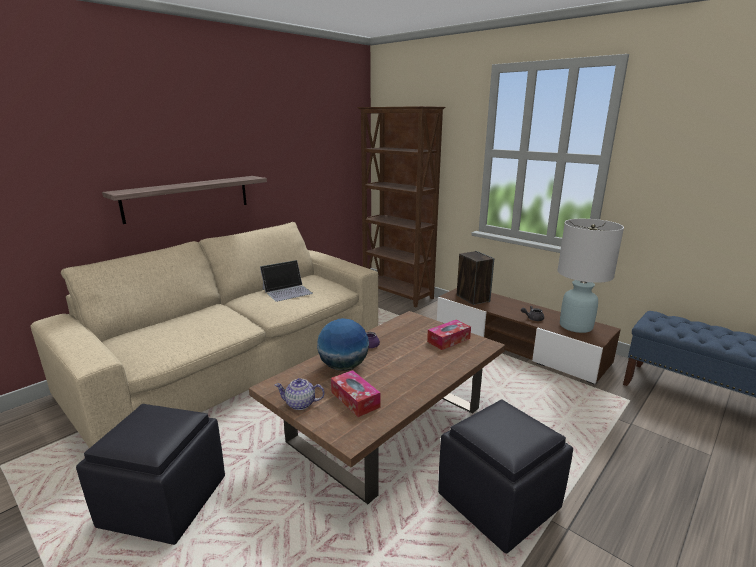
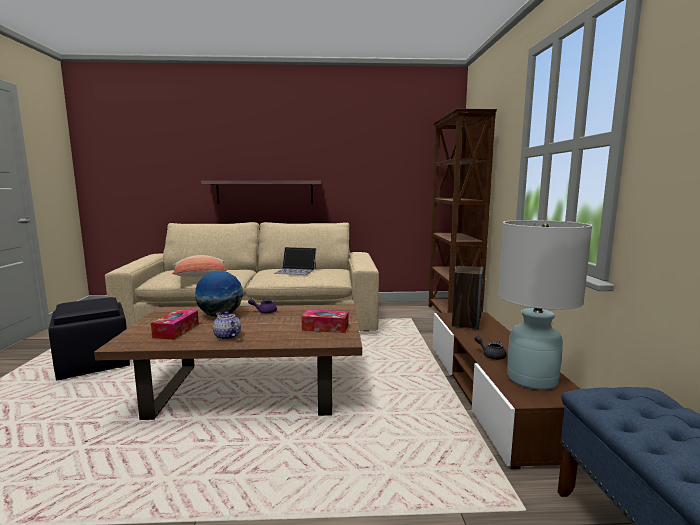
camera: 45 degrees right, 10 degrees down
(201, 333) = (200, 276): none -> pillow
(300, 404) = (152, 321): teapot -> teapot (227, 336)
(498, 503) = (194, 479): black ottoman -> none

